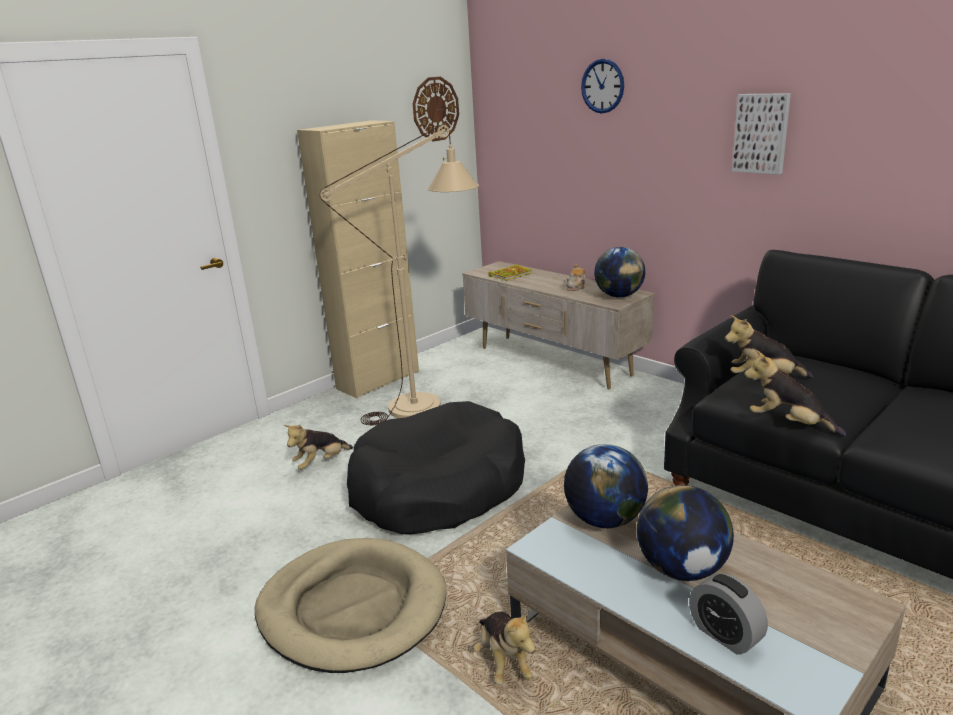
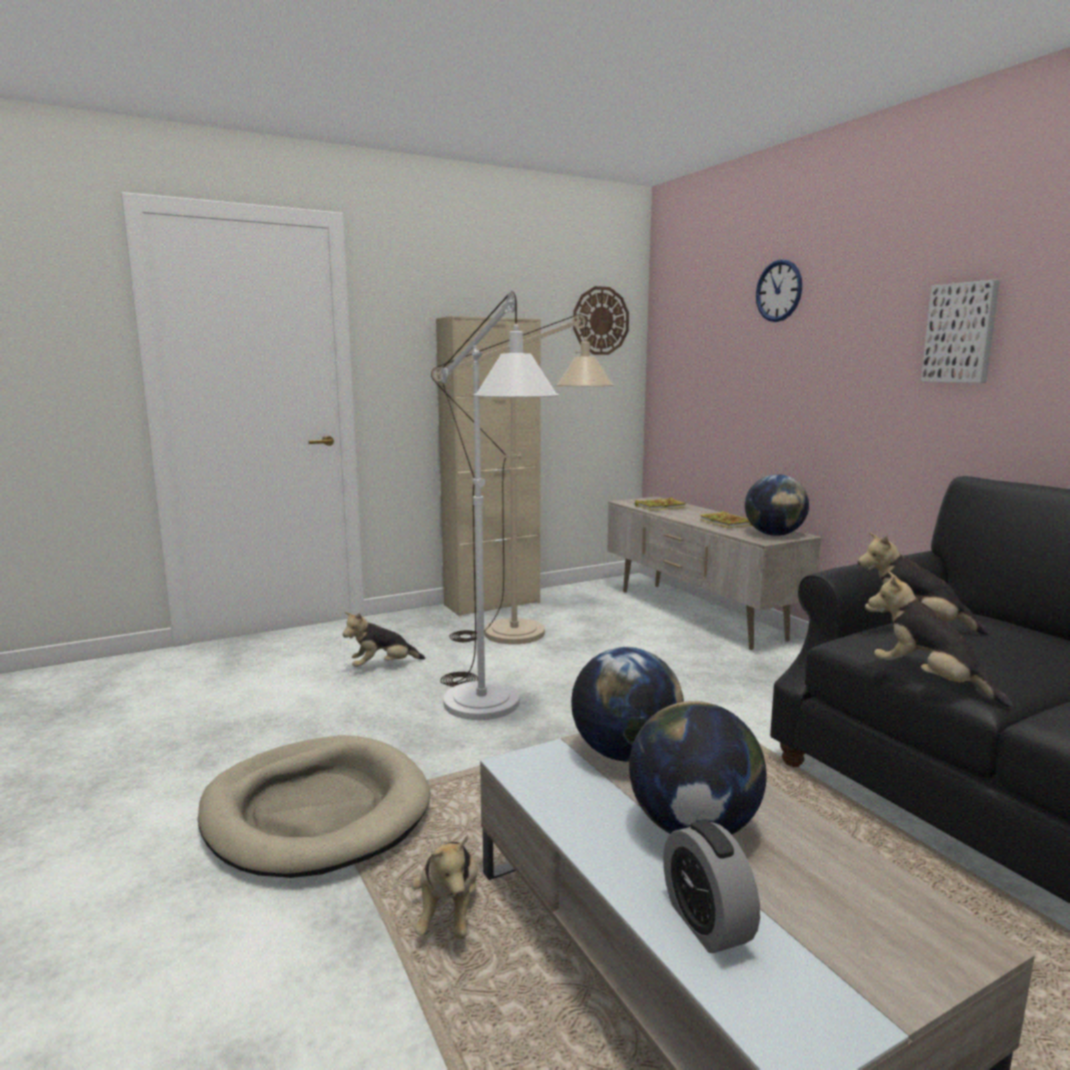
camera: 15 degrees right, 10 degrees down
(438, 488) = (490, 711): black dog bed -> white floor lamp
(576, 287) = (727, 523): teapot -> book

